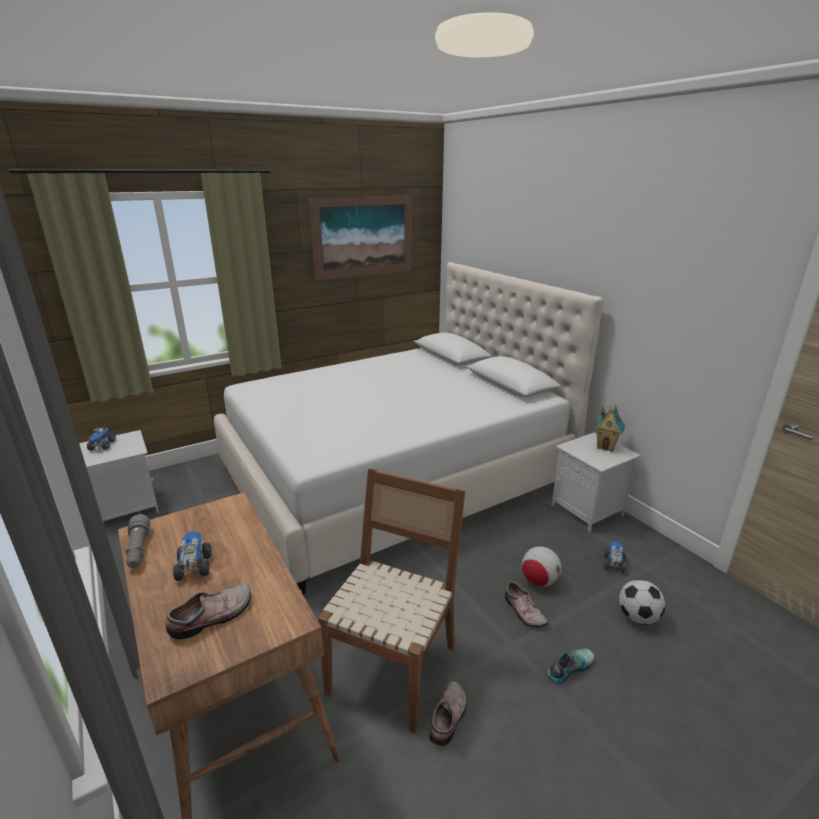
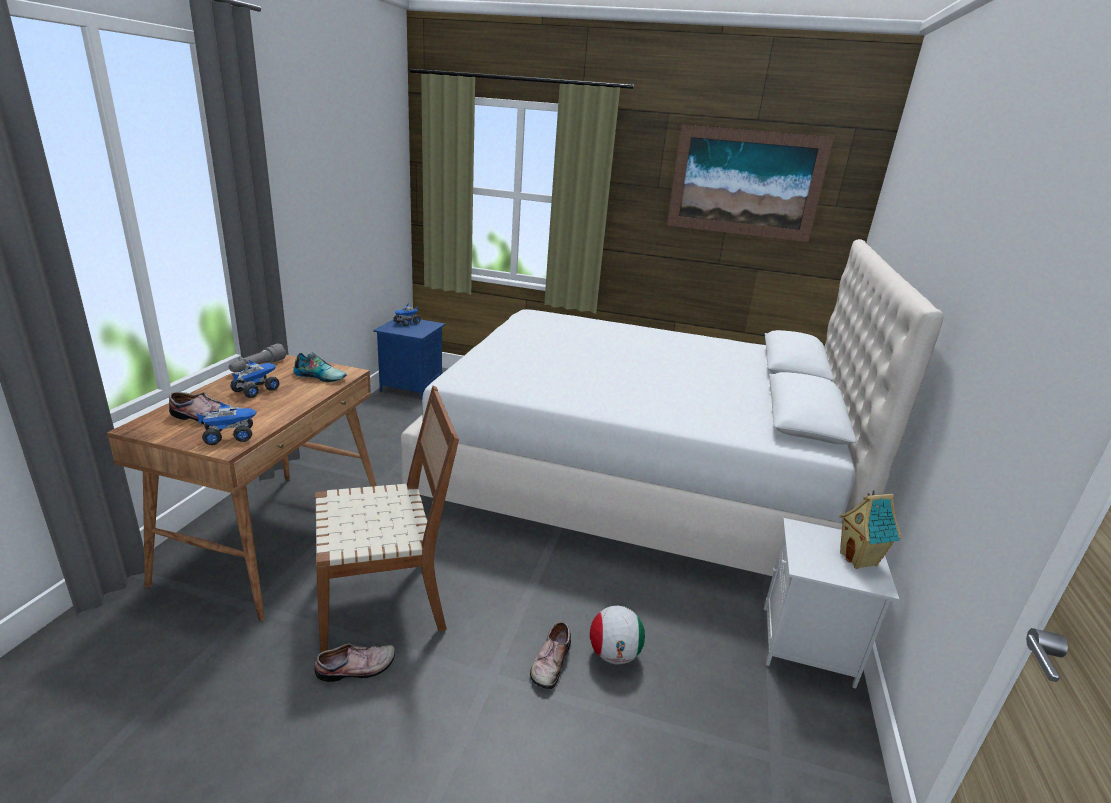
camera: 45 degrees right, 0 degrees up
(127, 507) = (411, 386): grey nightstand -> blue nightstand
(569, 667) = (505, 740): shoe -> shoe (321, 376)
(613, 564) = (736, 715): toy truck -> toy truck (230, 436)
(637, 617) = (664, 782): football -> none

